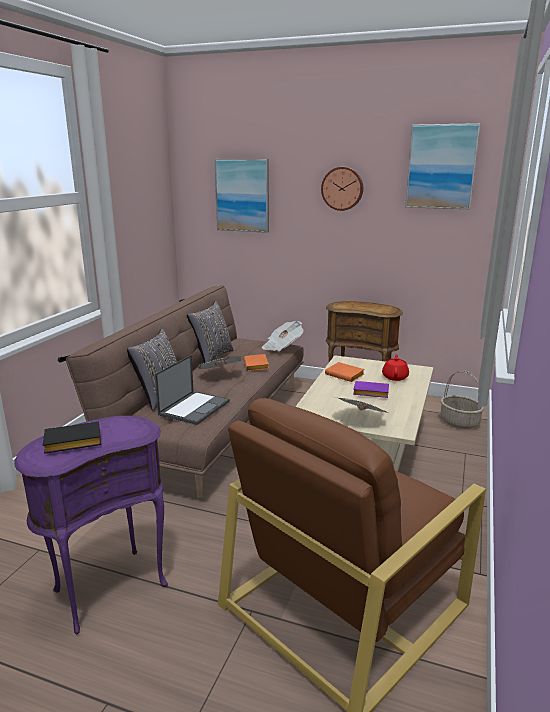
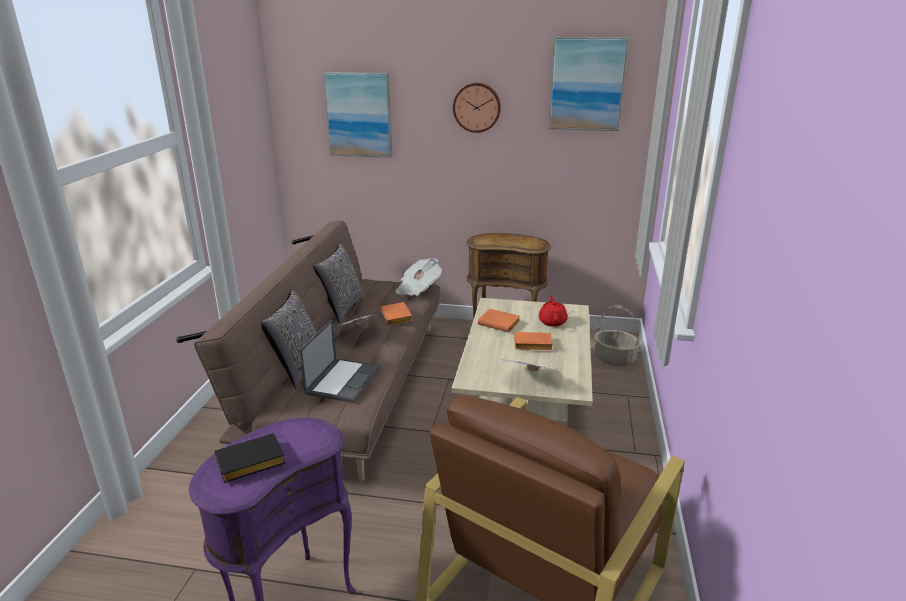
camera: 10 degrees left, 5 degrees up
(369, 393) = (531, 345): purple book -> orange book

